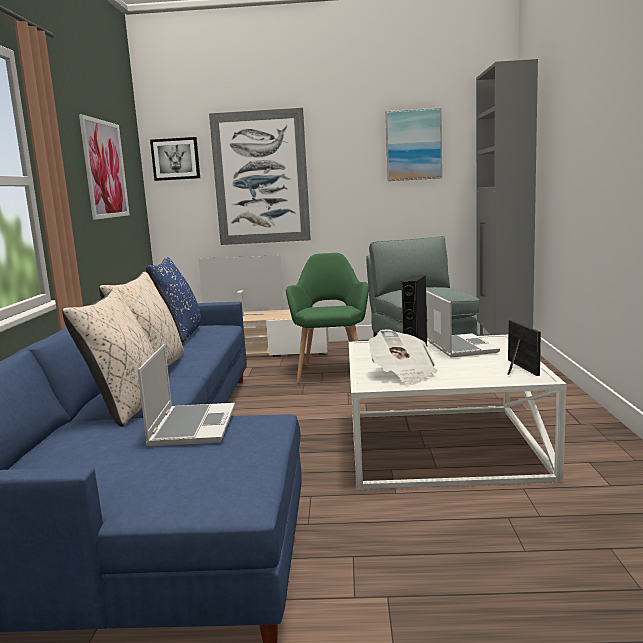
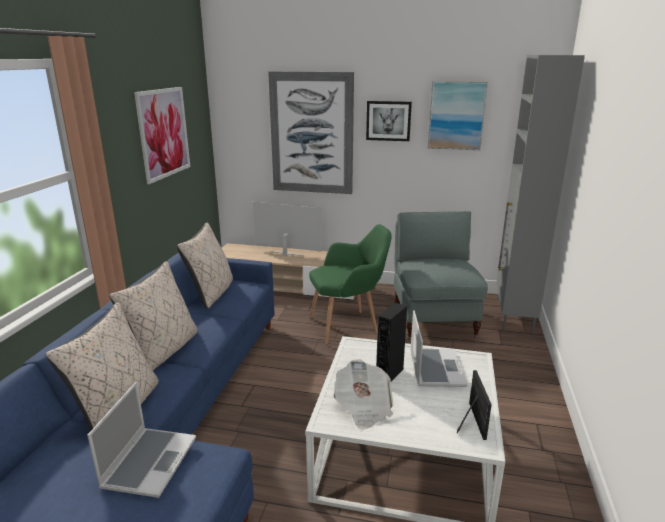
camera: 10 degrees right, 10 degrees up
(175, 159) = (238, 110): picture -> picture (388, 121)
(180, 334) = (211, 293): blue pillow -> beige pillow
(331, 371) = (348, 326): green armchair -> green armchair turned 60 degrees clockwise

